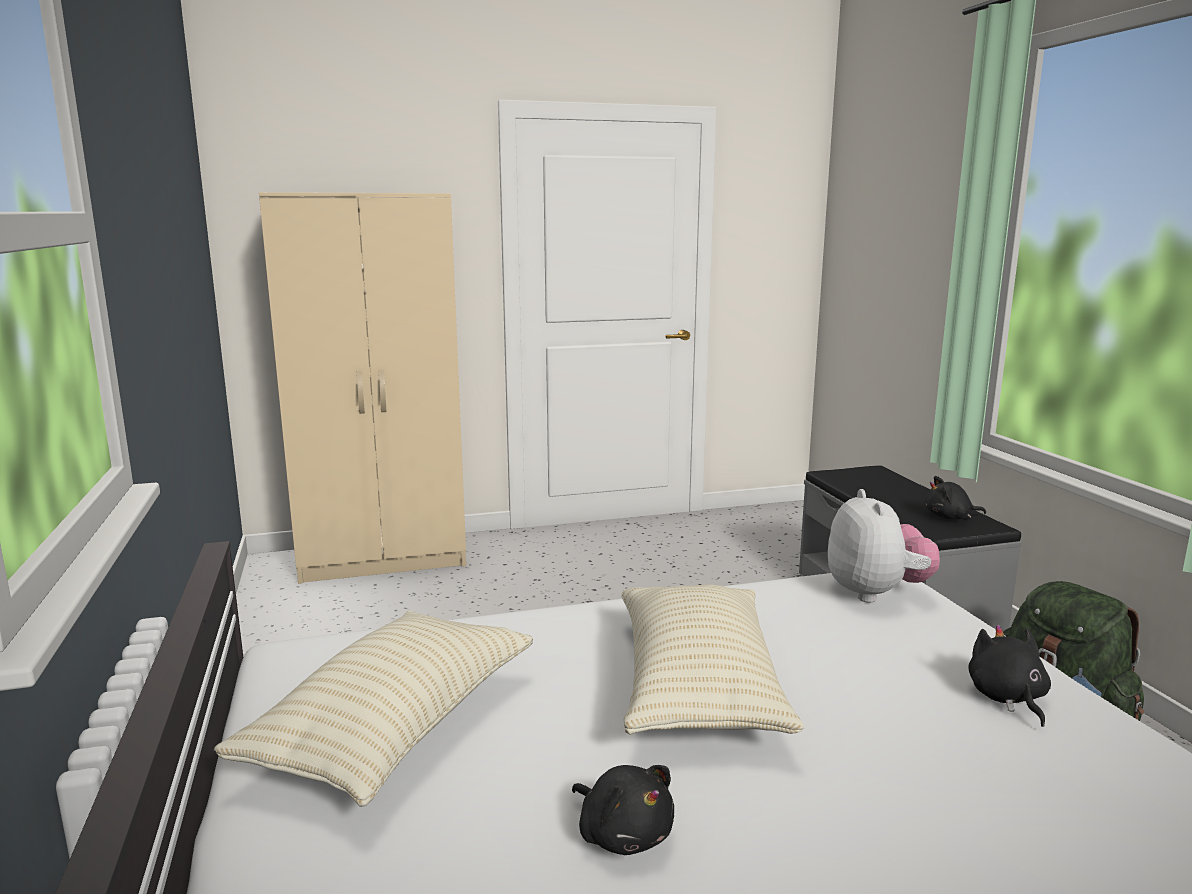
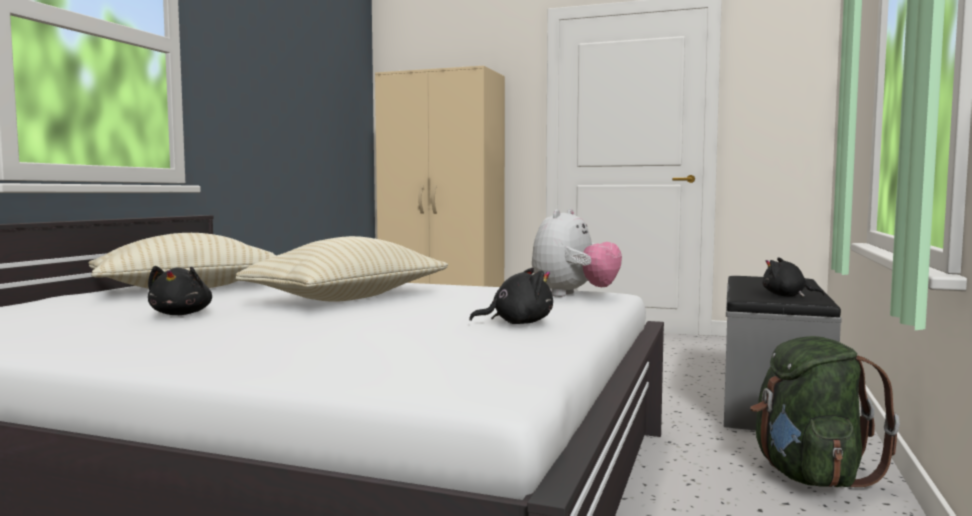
camera: 35 degrees right, 10 degrees down
(1007, 698) = (517, 323): black plush toy -> black plush toy turned 45 degrees clockwise

